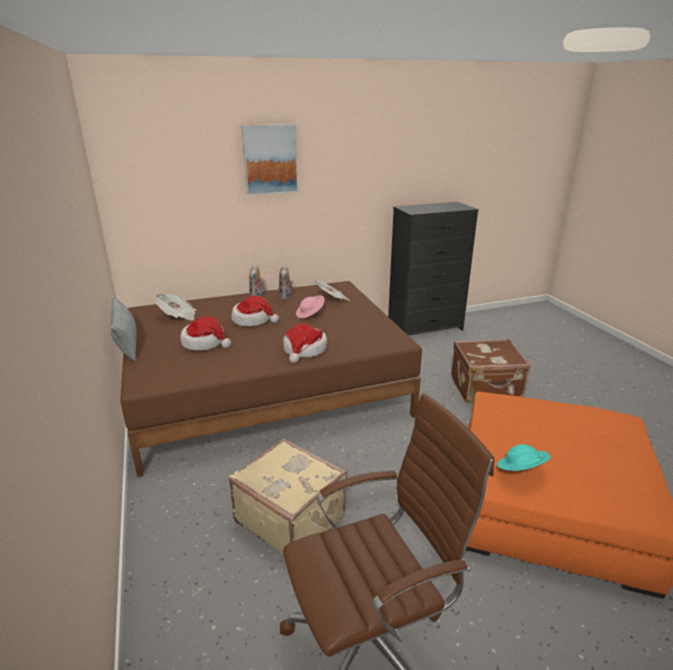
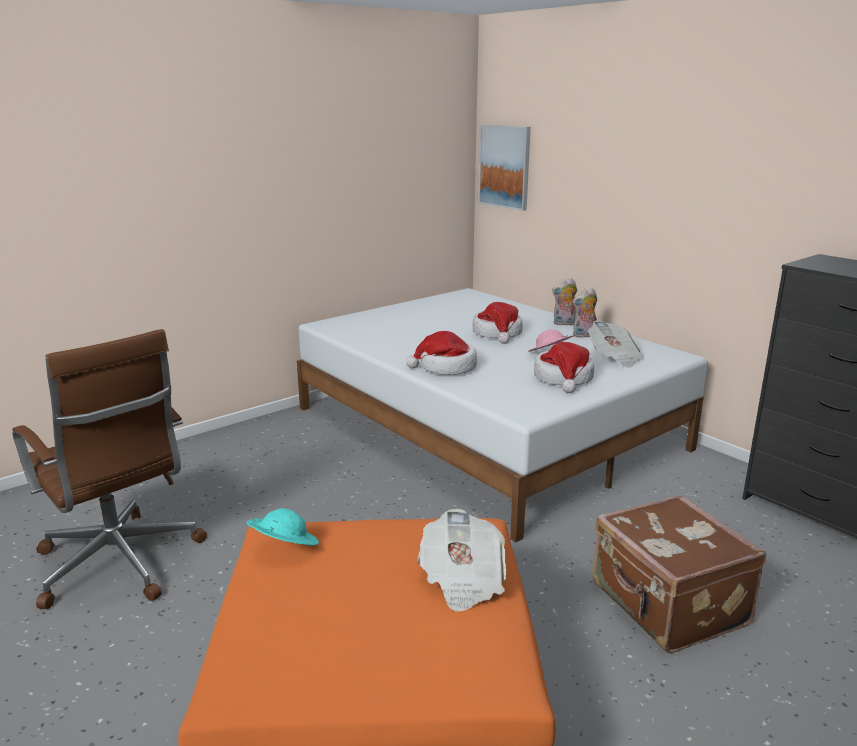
camera: 70 degrees right, 5 degrees down
(127, 344) = (392, 304): pillow -> none
(178, 316) = (469, 306): newspaper -> newspaper (462, 580)
(205, 343) = (421, 327): hat -> hat (564, 378)
(266, 389) = (486, 427): brown bed -> white bed
(270, 159) = (637, 142): picture -> picture (505, 166)
(291, 518) = (272, 490): beige suitcase -> none

